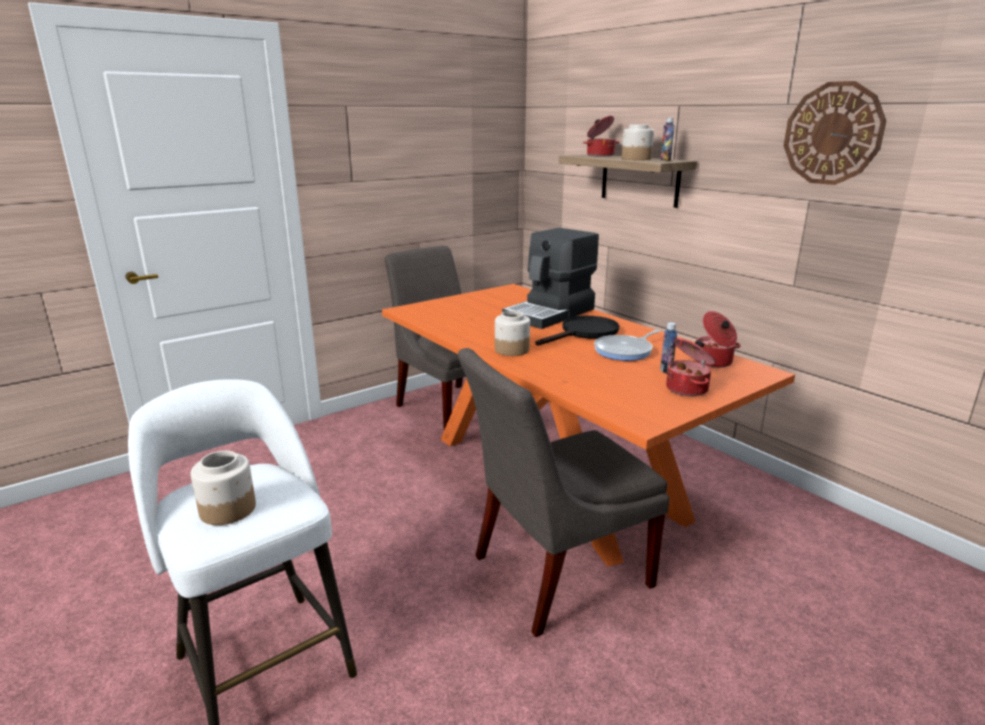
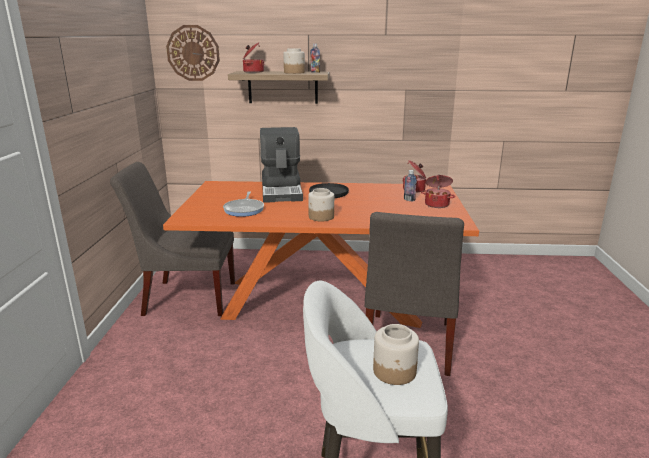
camera: 50 degrees left, 0 degrees up
(625, 351) = (371, 197): frying pan -> frying pan (244, 209)
(832, 134) = (416, 51): wall clock -> wall clock (193, 53)

